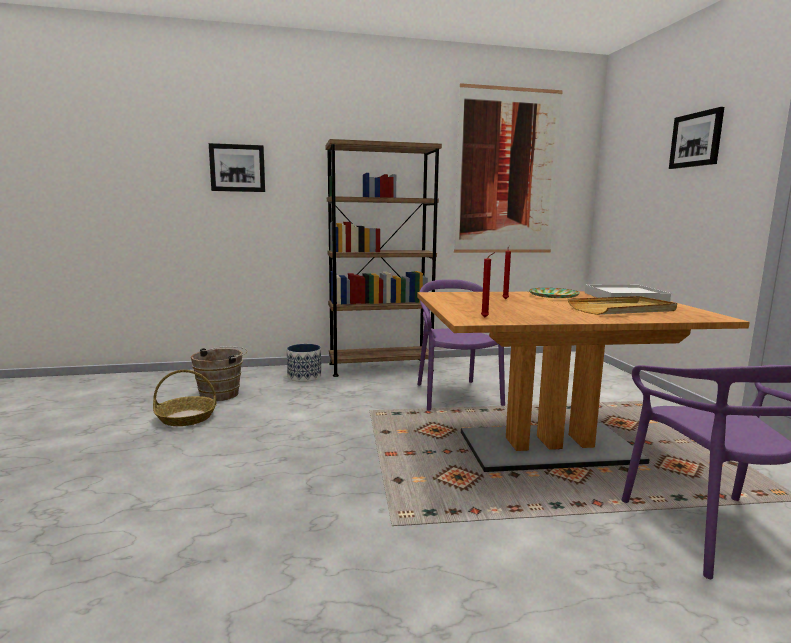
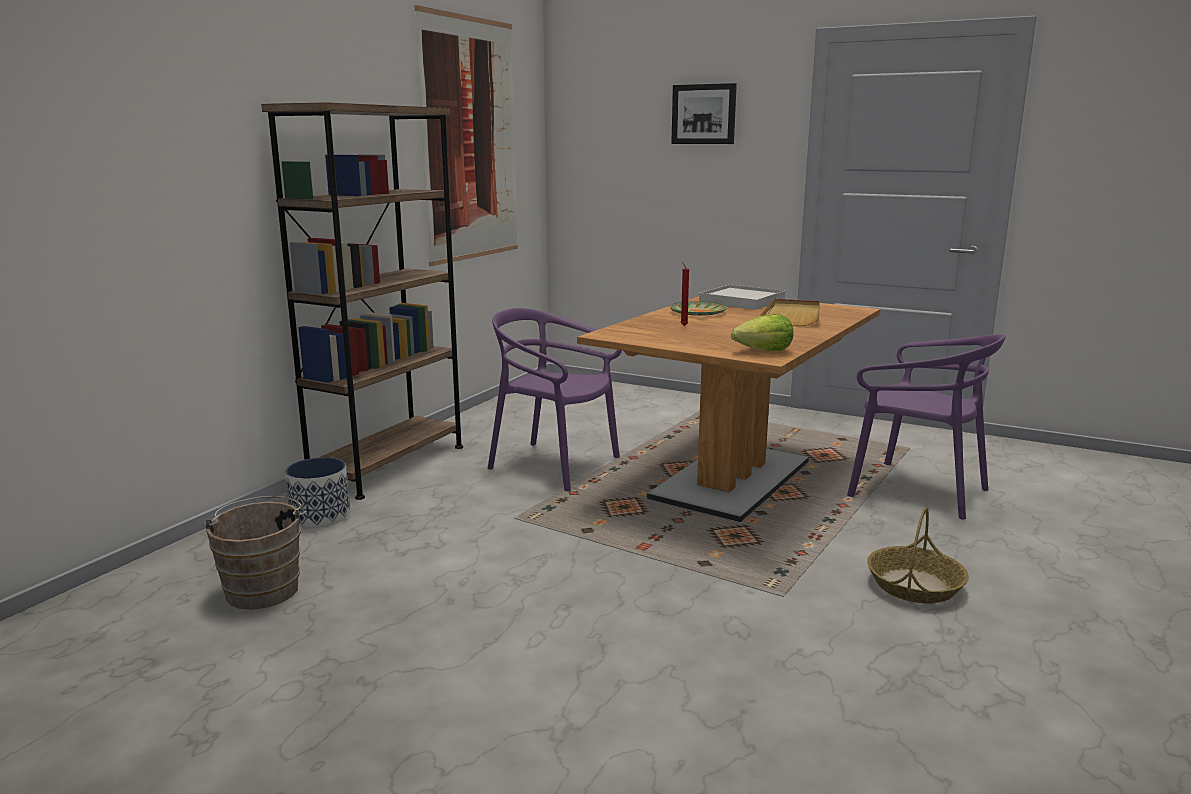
camera: 50 degrees left, 5 degrees up
(186, 418) = (310, 639): basket -> basket (915, 586)
(237, 168) = (120, 152): picture -> none
(486, 317) = (764, 351): red candle -> lettuce

